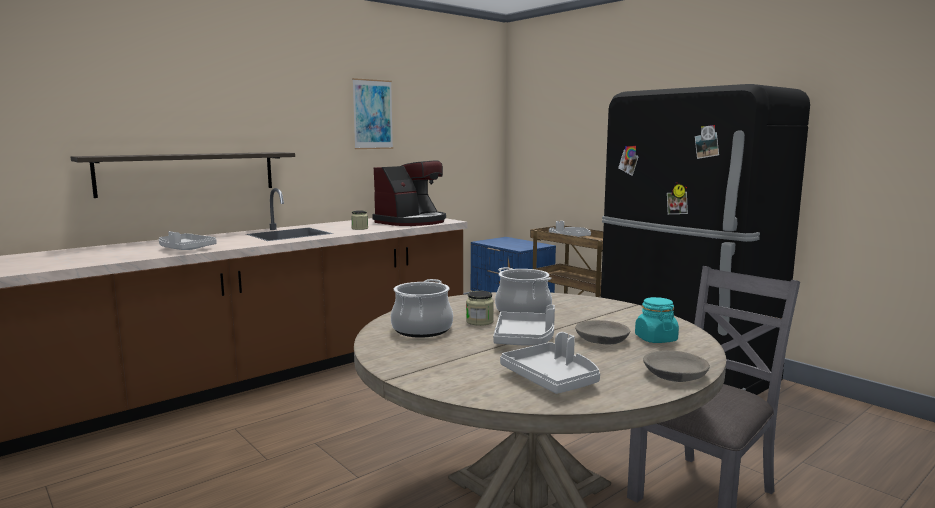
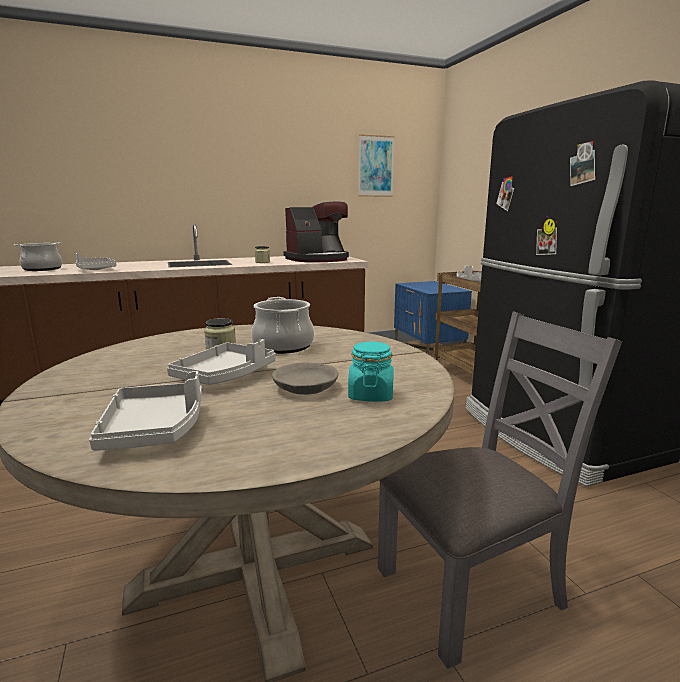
camera: 20 degrees right, 5 degrees up
(188, 173) = (124, 209): shelf -> none
(372, 114) = (296, 160): picture -> picture (376, 166)
(421, 329) = (153, 353): cooking pot -> cooking pot (42, 269)
(673, 375) = (306, 449): grey bowl -> none

